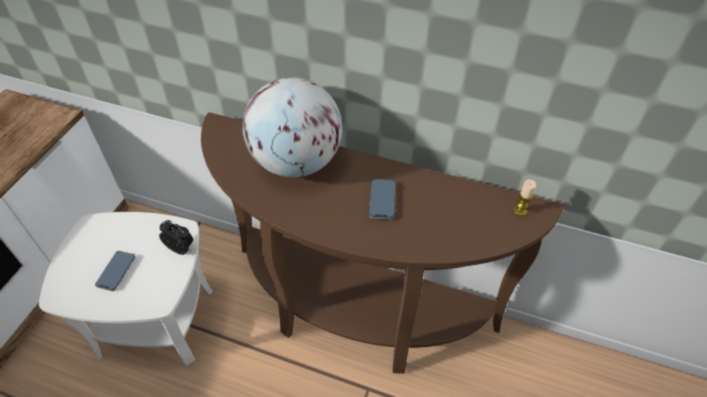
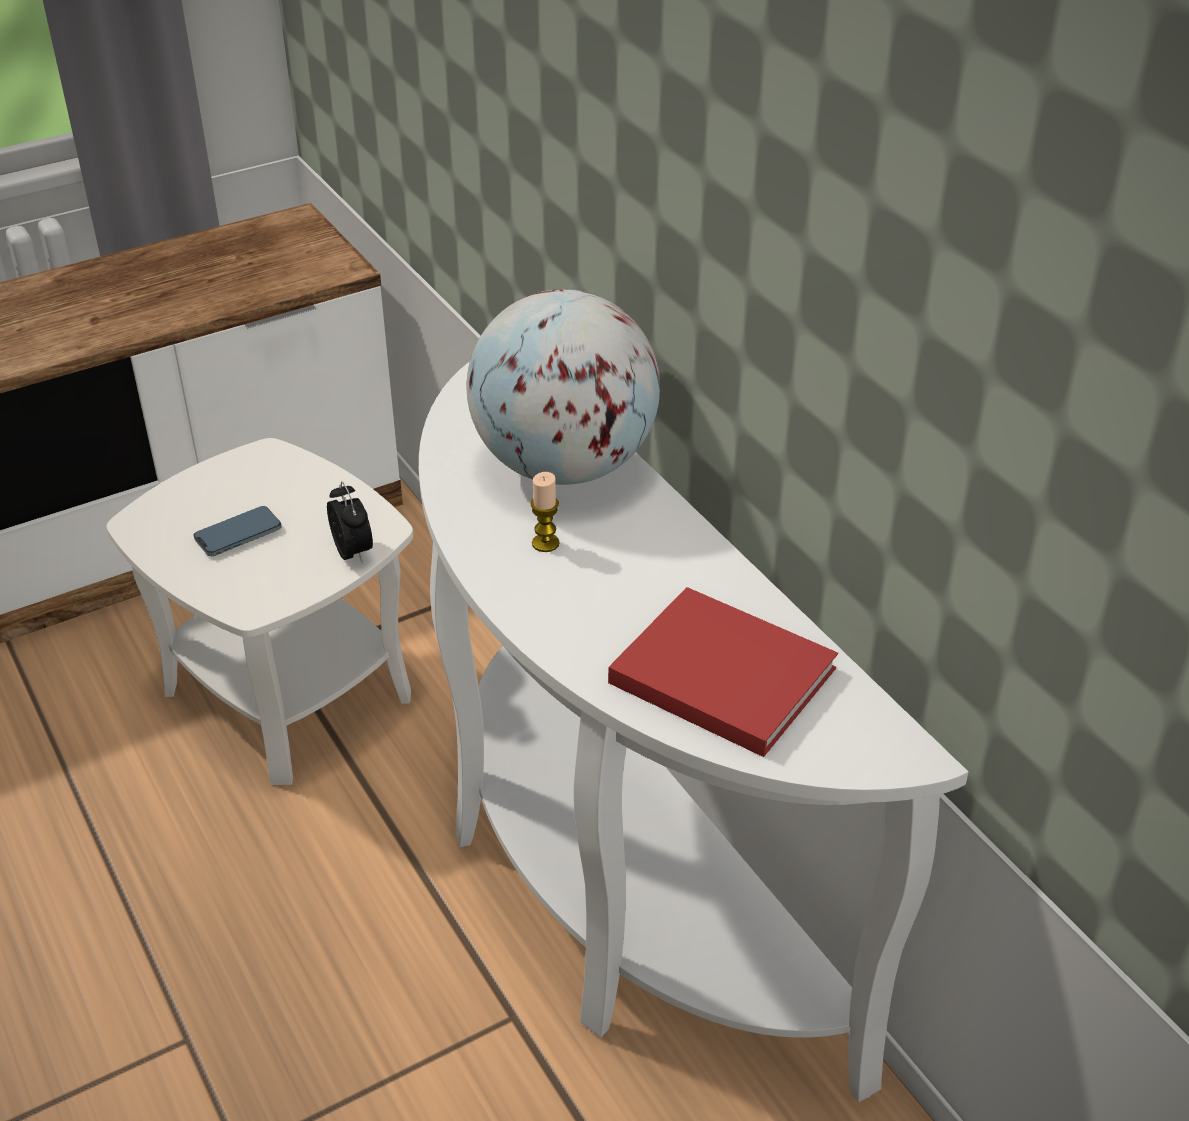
camera: 40 degrees right, 10 degrees down
(354, 313) = (608, 884): brown console table -> white console table
(382, 200) = (635, 587): phone -> none
(450, 219) = (717, 673): none -> red book
(520, 210) = (863, 731): candle -> candle (545, 543)

